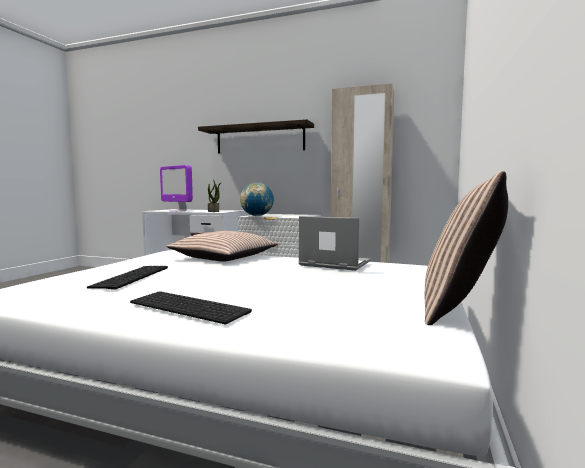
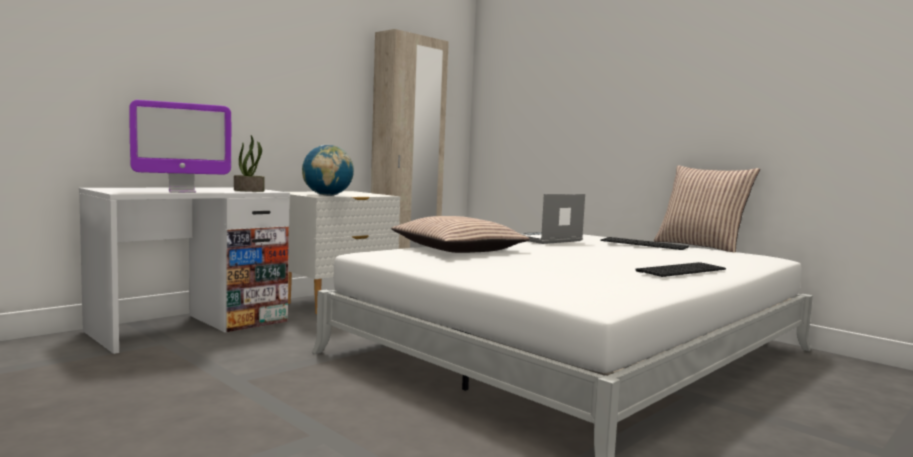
camera: 65 degrees left, 0 degrees up
(133, 277) = (548, 271): keyboard -> keyboard (644, 244)
(259, 139) = (268, 70): shelf -> none

